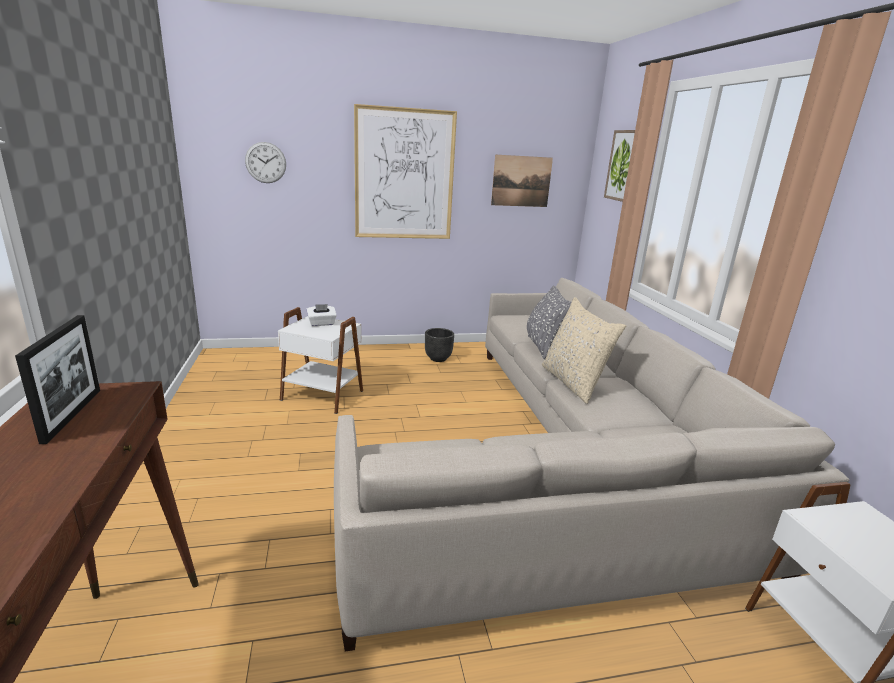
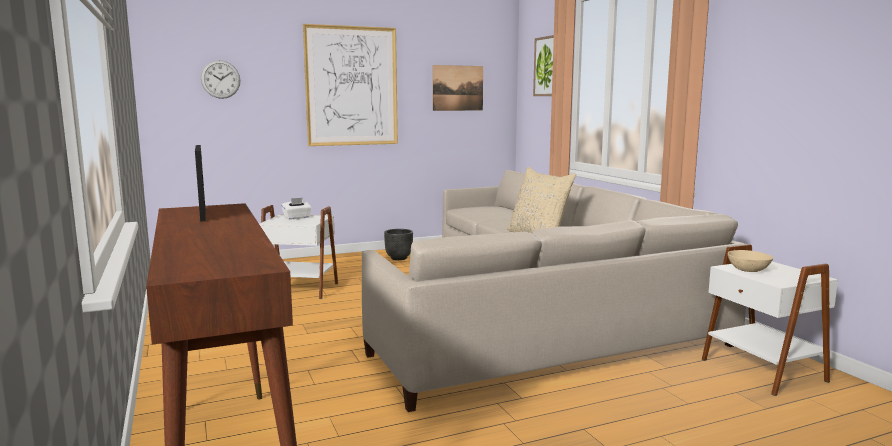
camera: 10 degrees left, 10 degrees down
(544, 348) = (505, 221): grey pillow -> none
(838, 531) = (748, 270): none -> beige bowl

